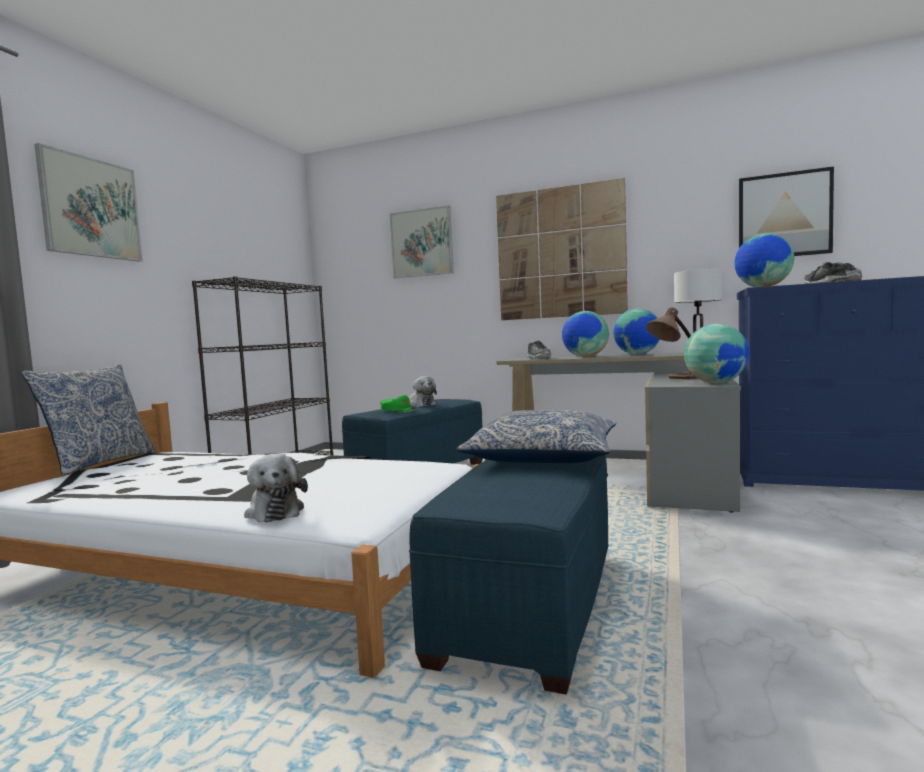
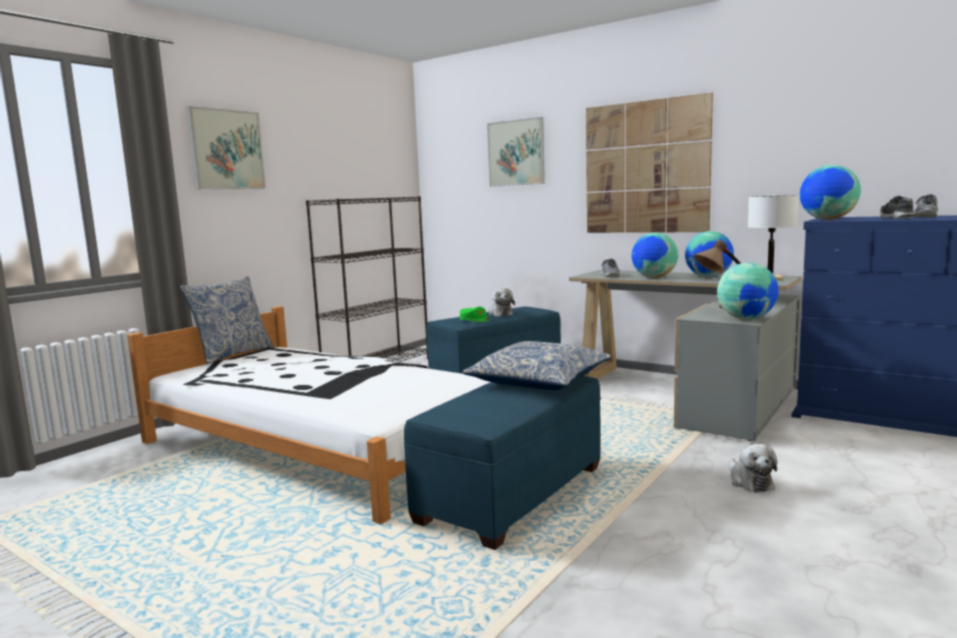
camera: 15 degrees right, 5 degrees up
(275, 511) = (331, 407): plush toy -> plush toy (749, 481)
(784, 215) = (878, 136): picture -> none

